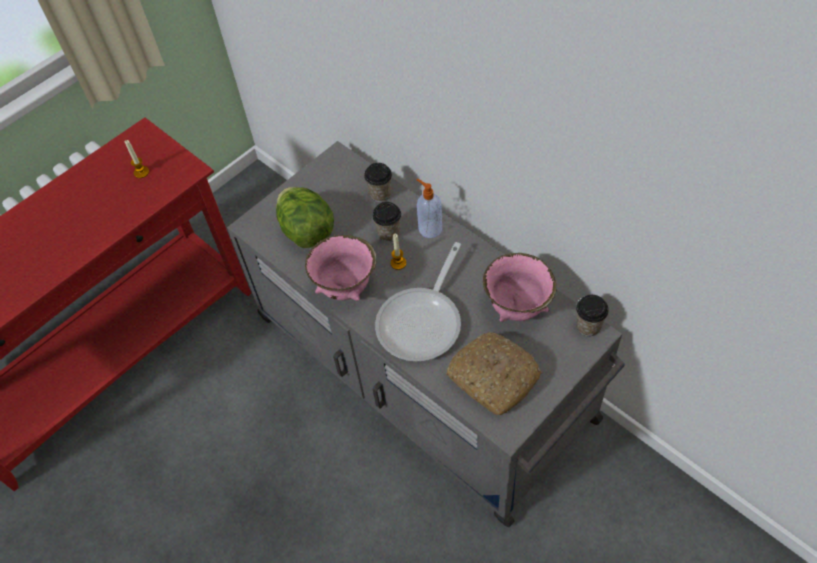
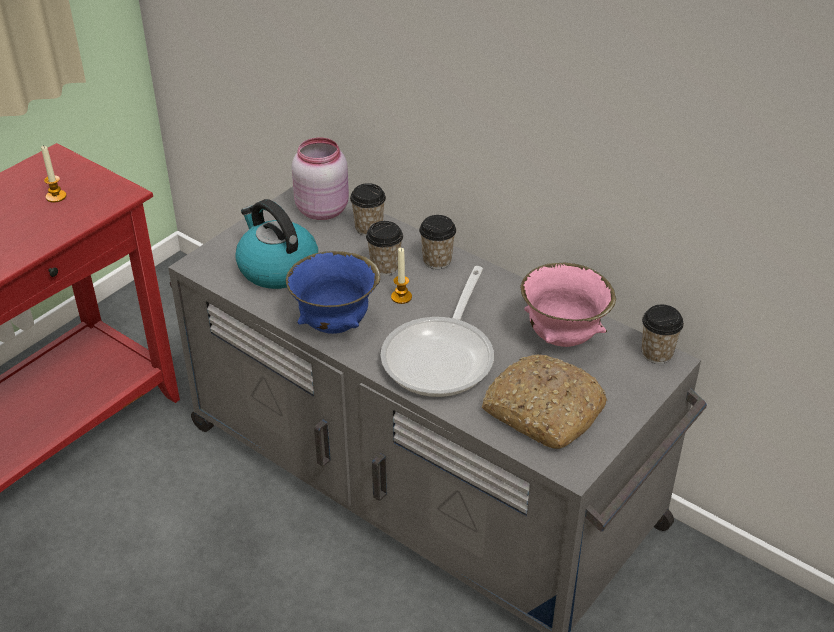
camera: 10 degrees left, 15 degrees down
(307, 231) = (276, 268): lettuce -> kettle
(346, 173) = (322, 209): none -> pink jar
(346, 288) = (335, 325): pink bowl -> blue bowl
(429, 228) = (437, 261): soap dispenser -> cup

